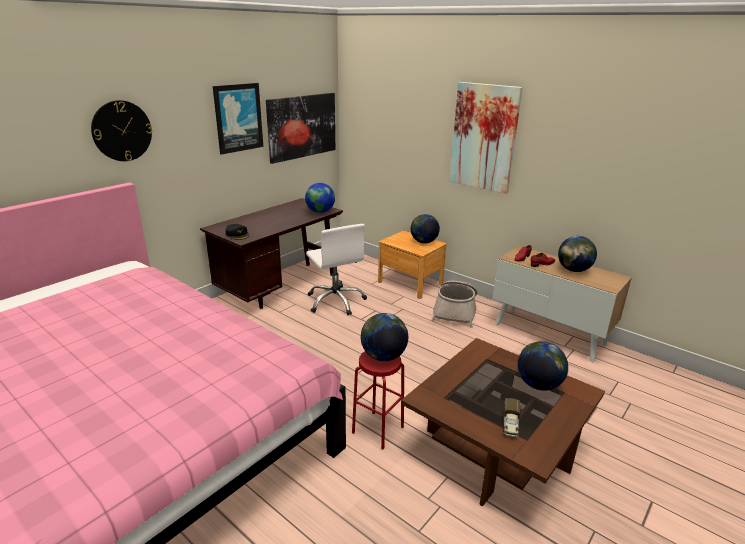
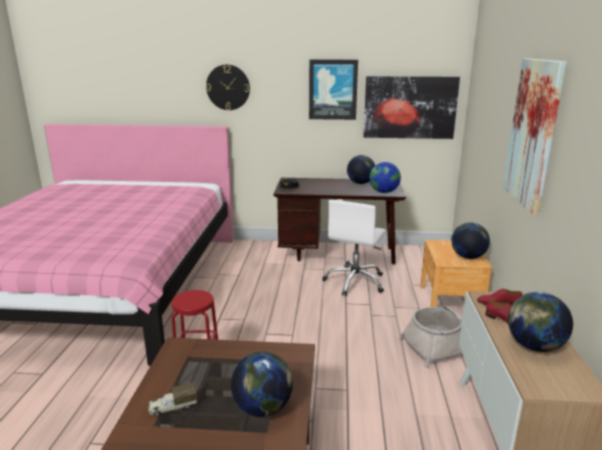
camera: 55 degrees right, 5 degrees down
(383, 357) = (197, 299): globe -> globe (360, 183)

